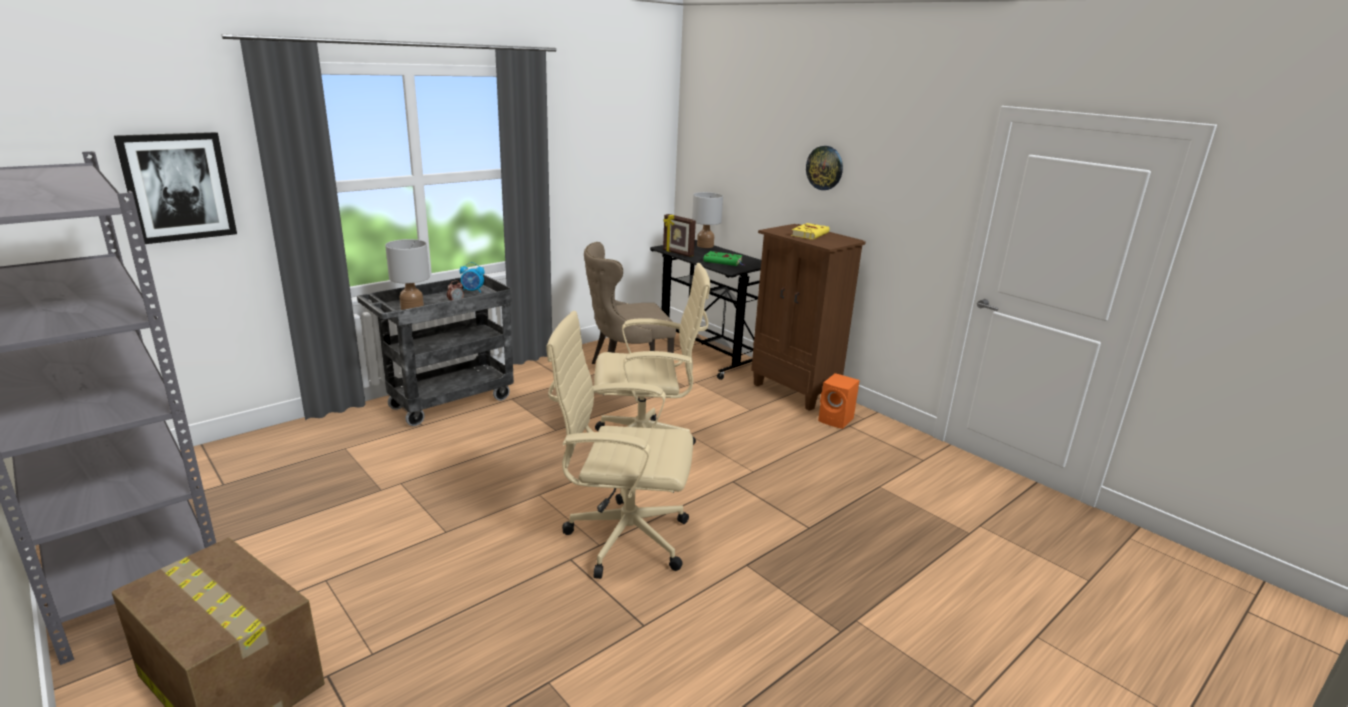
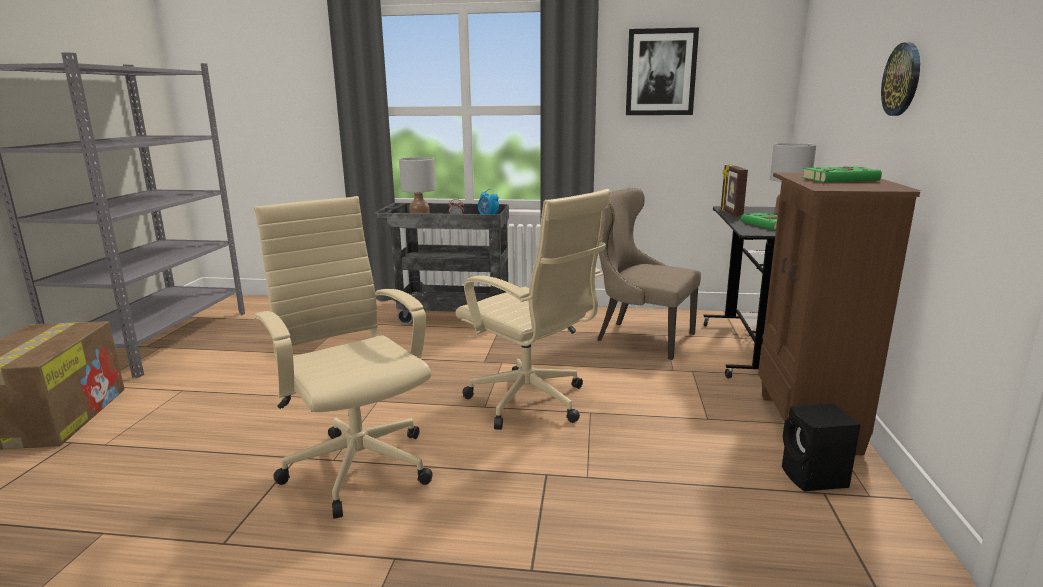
camera: 50 degrees right, 5 degrees down
(178, 187) = (292, 102): picture -> picture (661, 72)
(810, 234) = (841, 179): yellow book -> green book
(836, 420) = (814, 478): orange speaker -> black speaker

